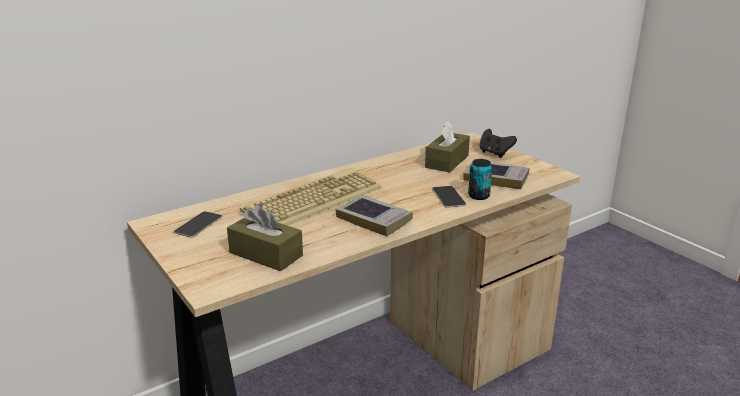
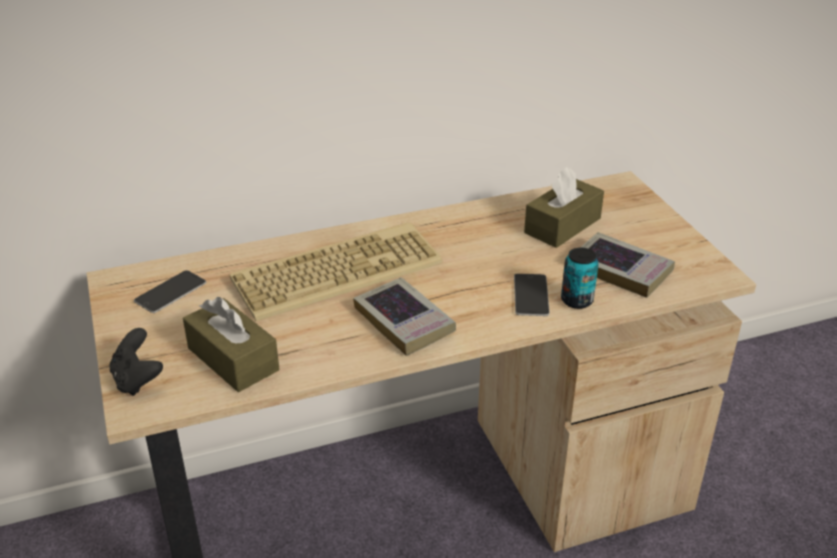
camera: 15 degrees right, 10 degrees up
(494, 153) = (644, 219): black game controller -> black game controller (137, 380)

